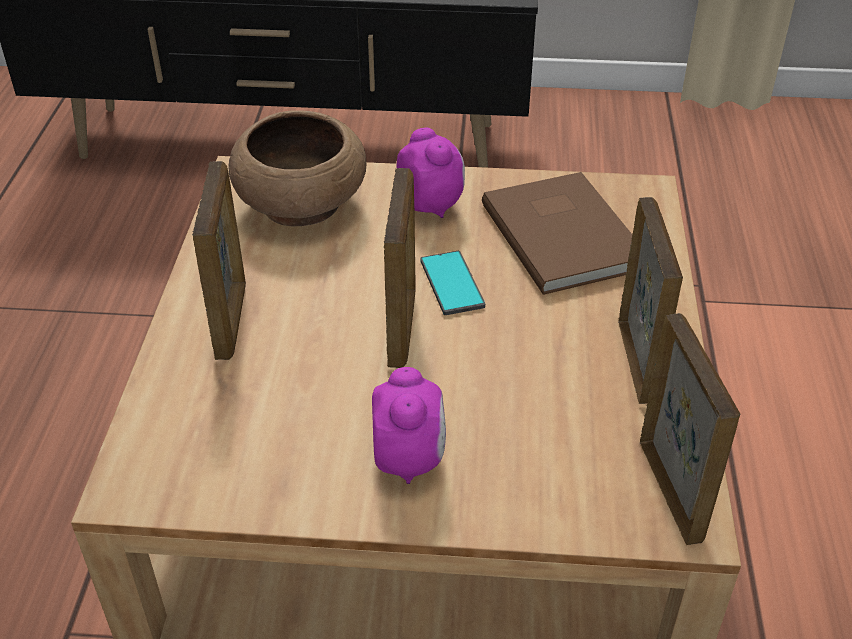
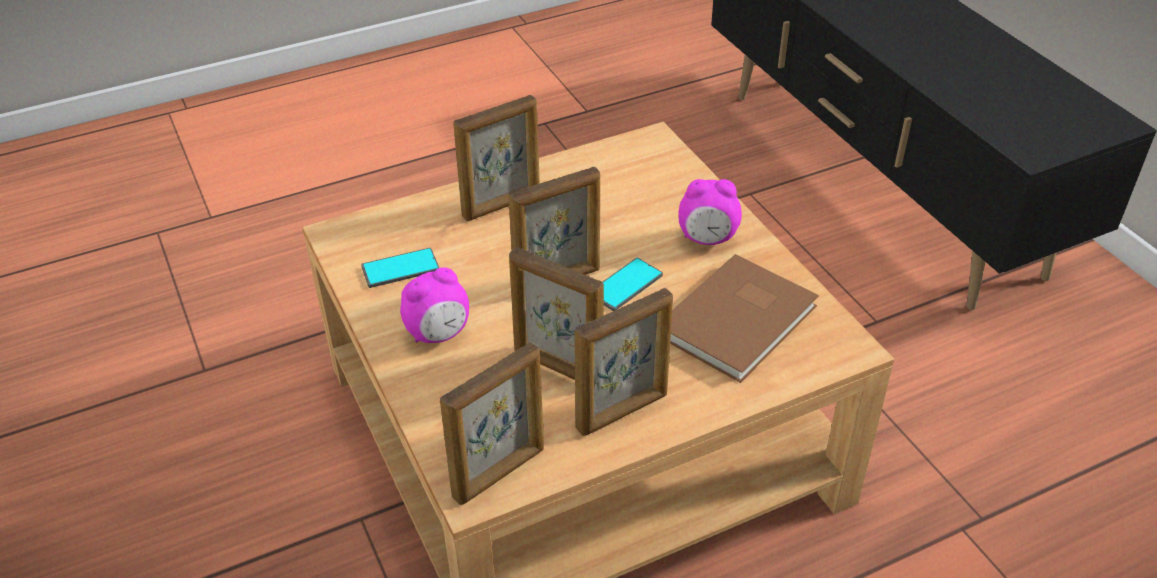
camera: 60 degrees right, 0 degrees up
(260, 450) = (400, 269): none -> phone
(302, 205) = (646, 181): brown bowl -> none
(431, 205) = (707, 239): alarm clock -> alarm clock turned 60 degrees clockwise
(538, 382) = (557, 367): none -> picture frame

